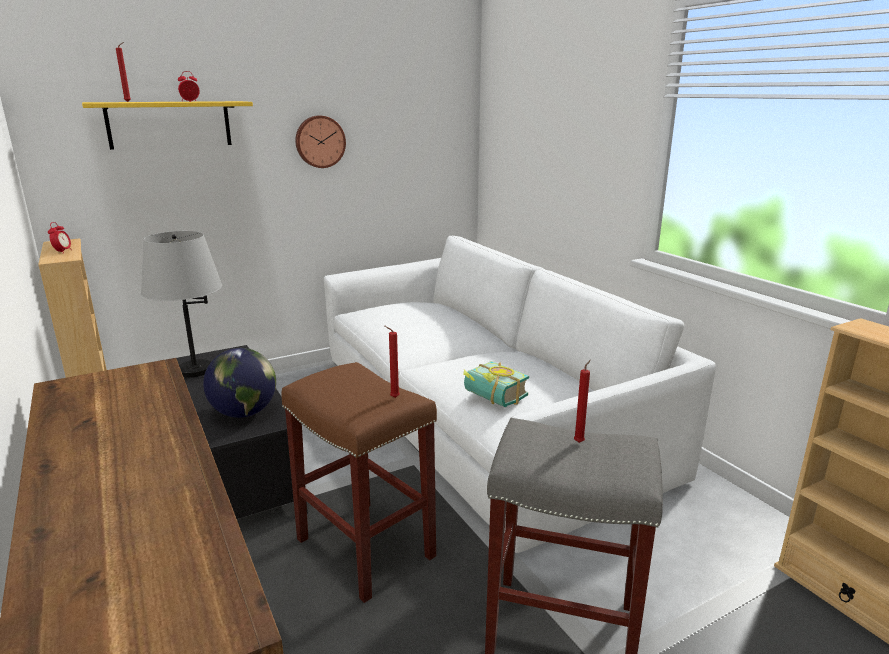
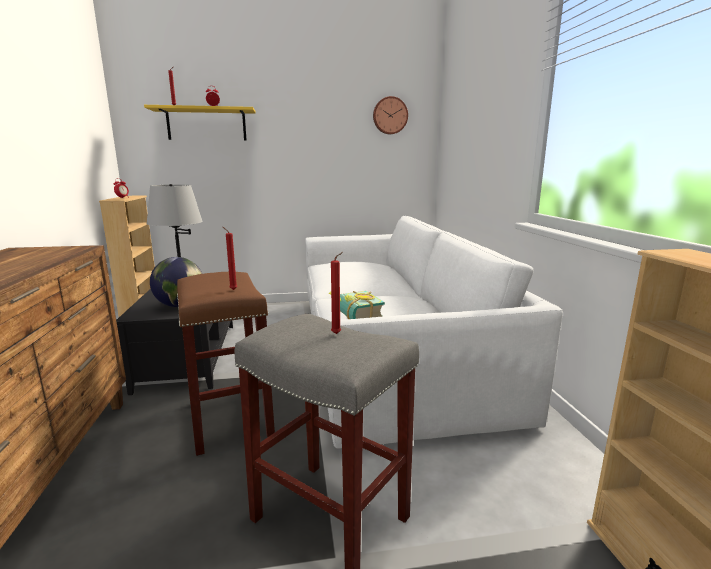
camera: 20 degrees right, 5 degrees down
(320, 141) = (309, 141): wall clock -> wall clock (390, 115)

